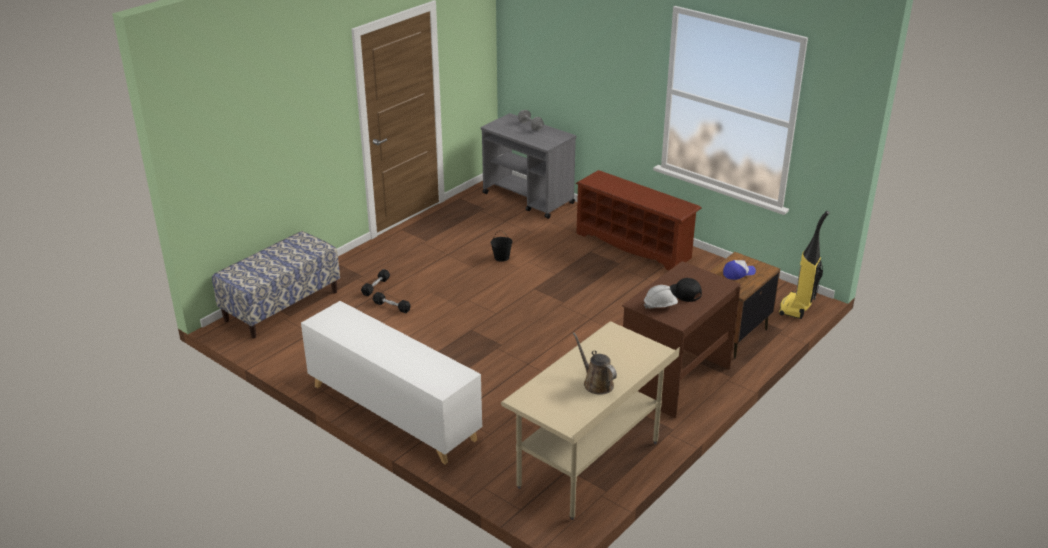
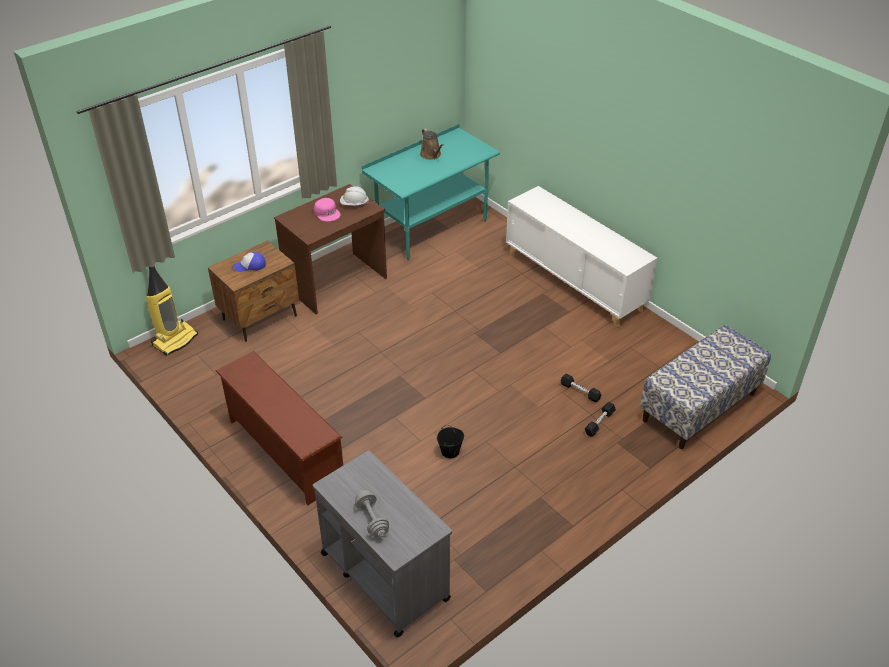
camera: 170 degrees left, 10 degrees up
(589, 465) = (432, 229): beige desk -> turquoise desk
(684, 293) = (327, 213): black cap -> pink cap

